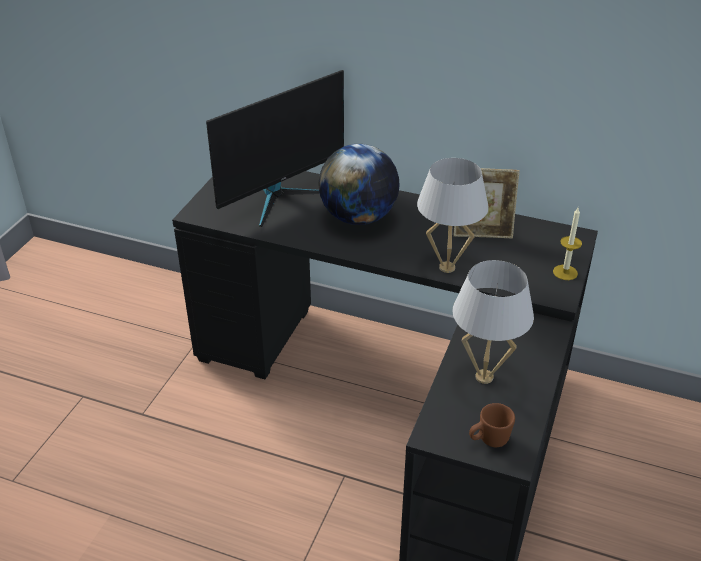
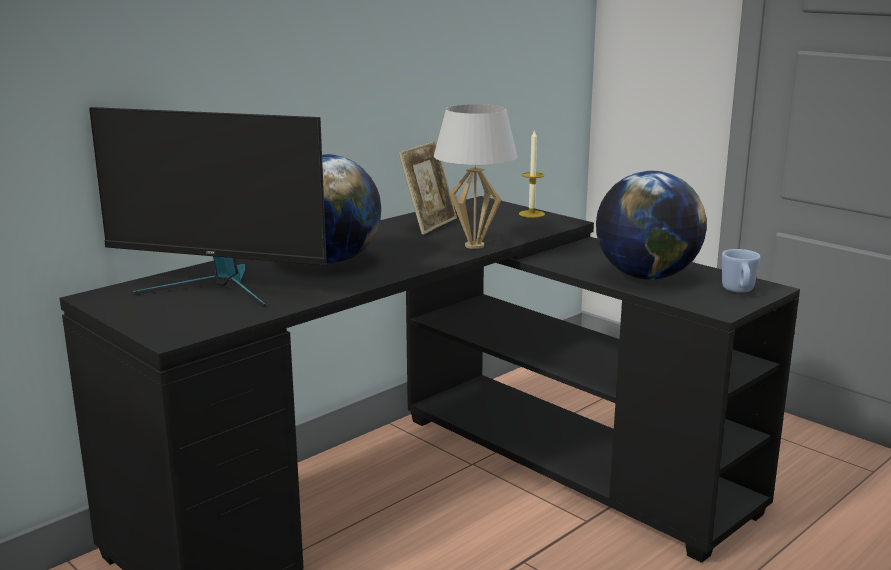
camera: 65 degrees left, 20 degrees down
(281, 197) = (219, 286): monitor -> monitor turned 120 degrees clockwise
(484, 377) = (646, 276): white table lamp -> globe
(488, 440) = (739, 291): brown mug -> blue mug

